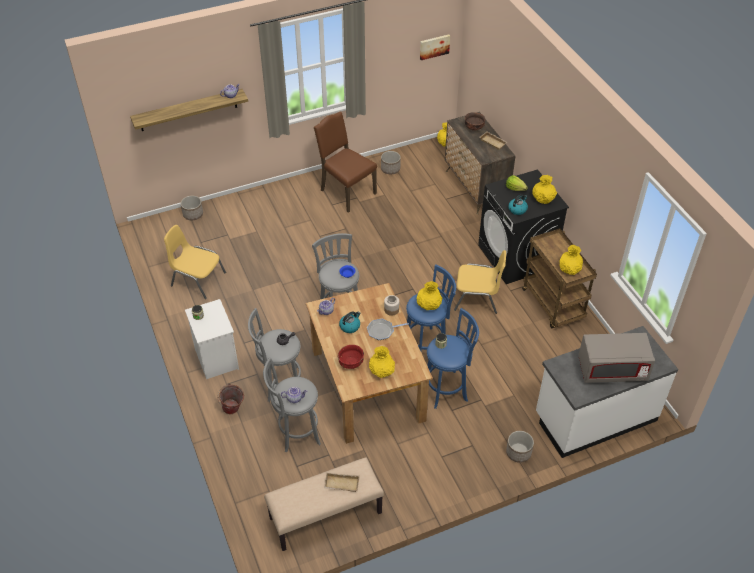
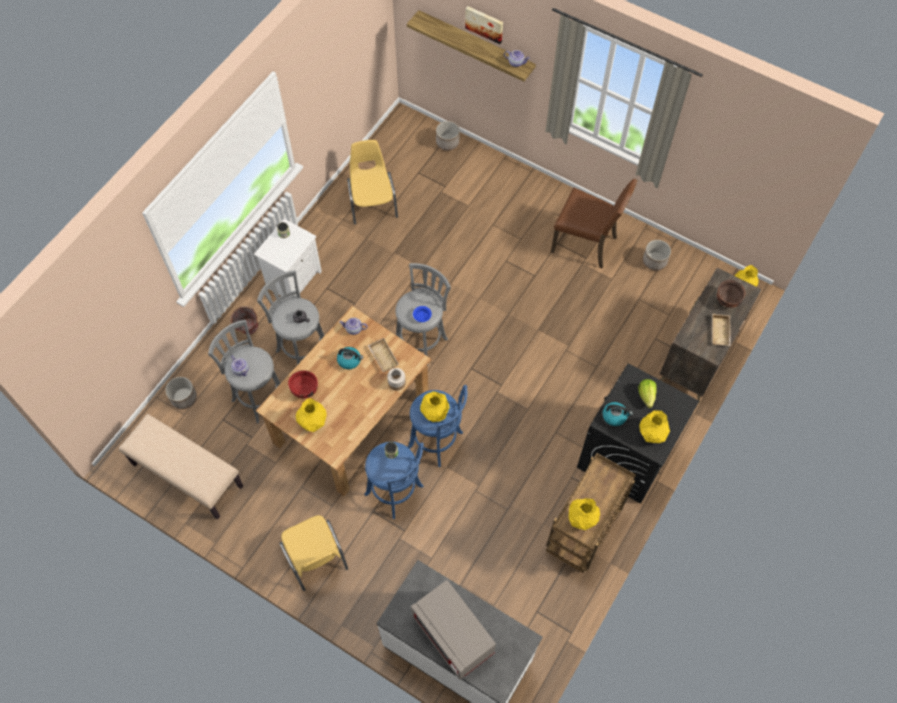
camera: 55 degrees right, 15 degrees up
(341, 485) = (189, 467): beige tray -> beige tray (382, 357)
(346, 192) = (586, 243): brown chair -> brown chair turned 105 degrees clockwise
(382, 331) = (363, 391): frying pan -> none
(434, 46) = (775, 181): picture -> picture (484, 24)
(477, 298) = (536, 451): yellow chair -> yellow chair (315, 557)
(518, 453) = (363, 602): planter -> planter (183, 398)

